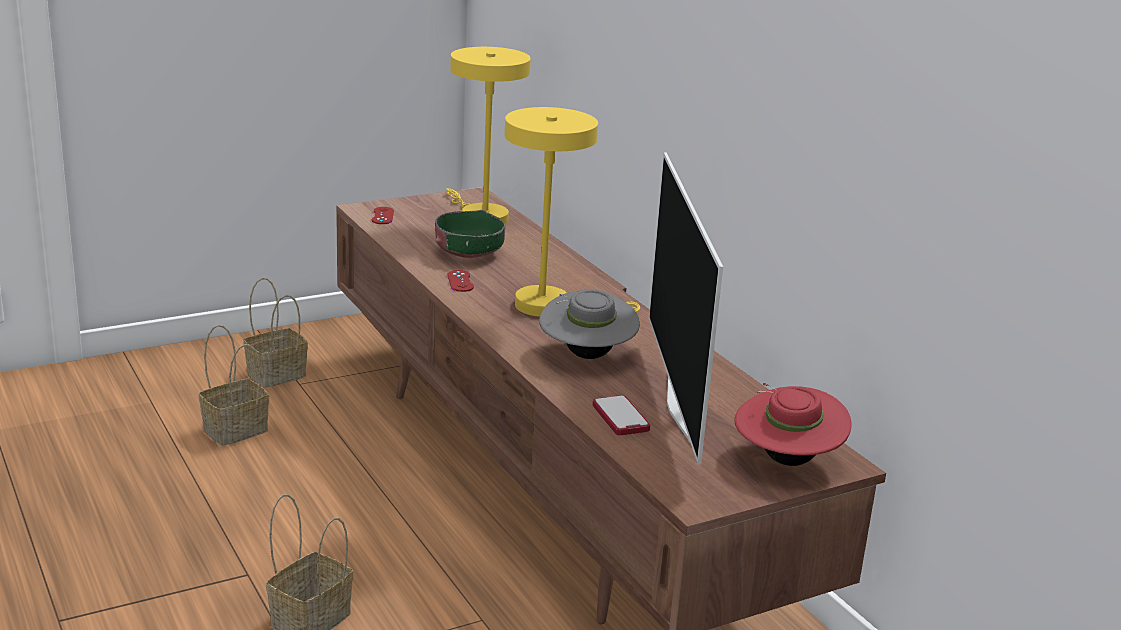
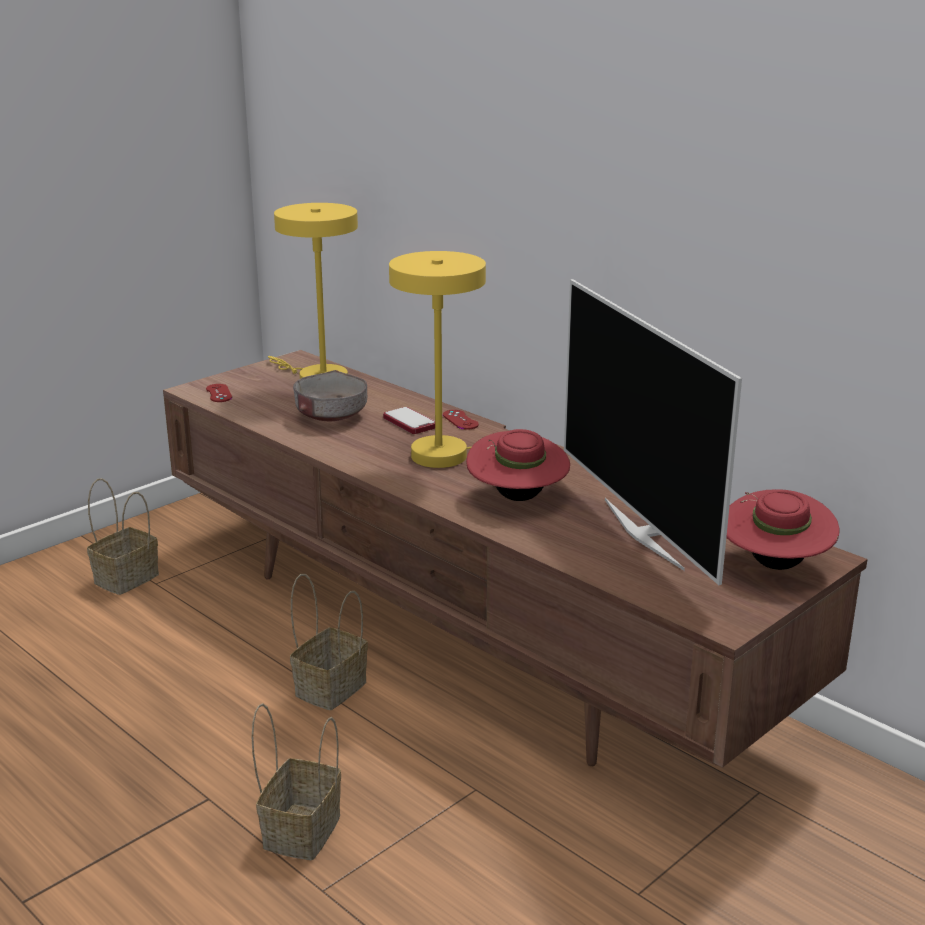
camera: 15 degrees left, 0 degrees up
(236, 429) = (114, 644): basket -> basket (331, 687)
(460, 281) = (342, 446): red game controller -> red game controller (460, 420)
(468, 253) = (331, 416): green bowl -> grey bowl
(586, 355) = (517, 498): grey hat -> red hat
(620, 417) = (594, 553): phone -> phone (409, 422)

